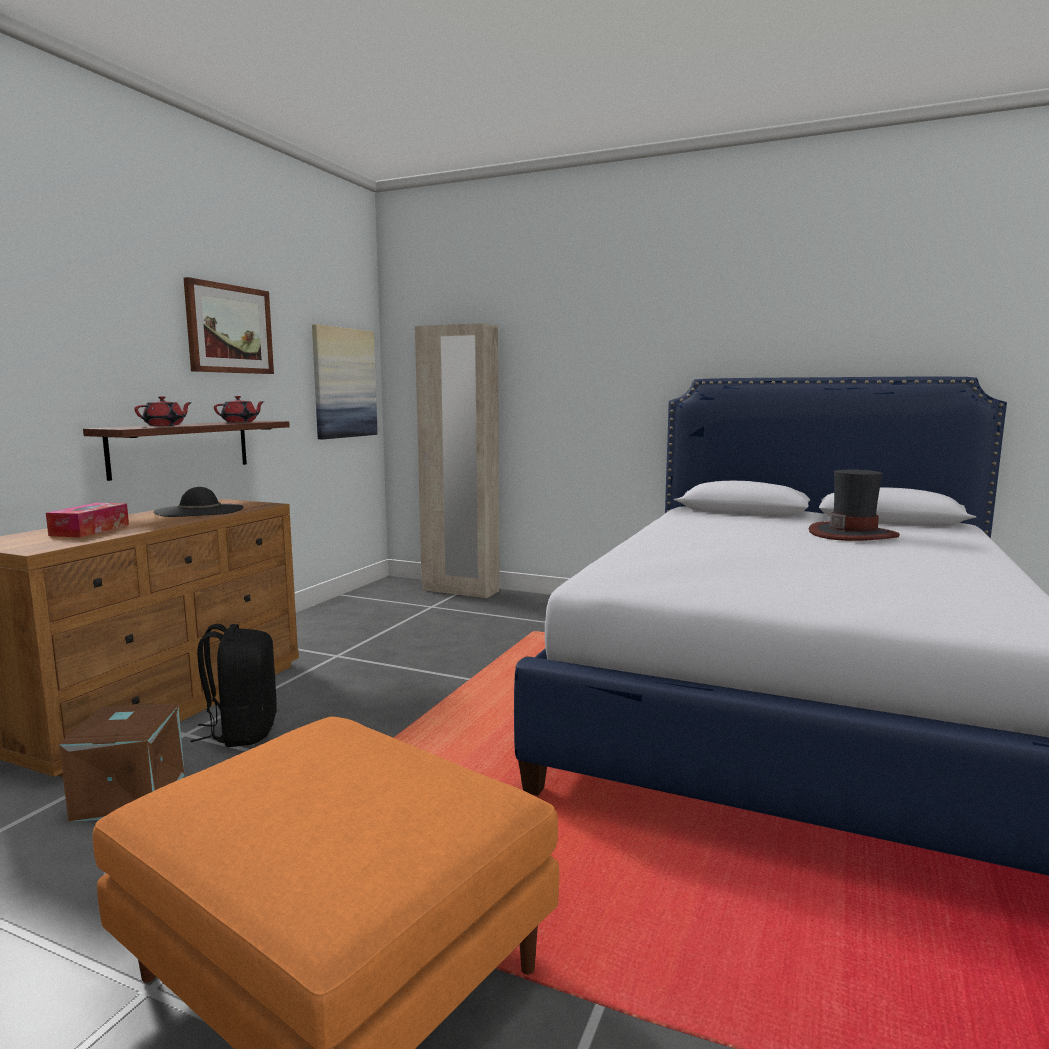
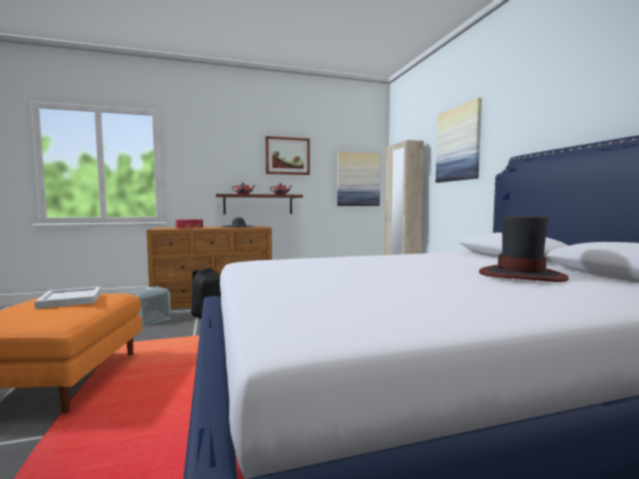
camera: 50 degrees right, 5 degrees down
(128, 796) = (150, 319): brown storage box -> grey storage box
(323, 767) = (71, 300): none -> white tray
(576, 343) = (458, 144): none -> picture

